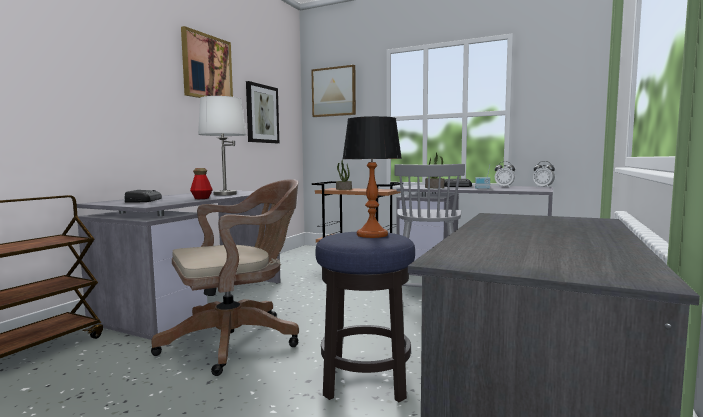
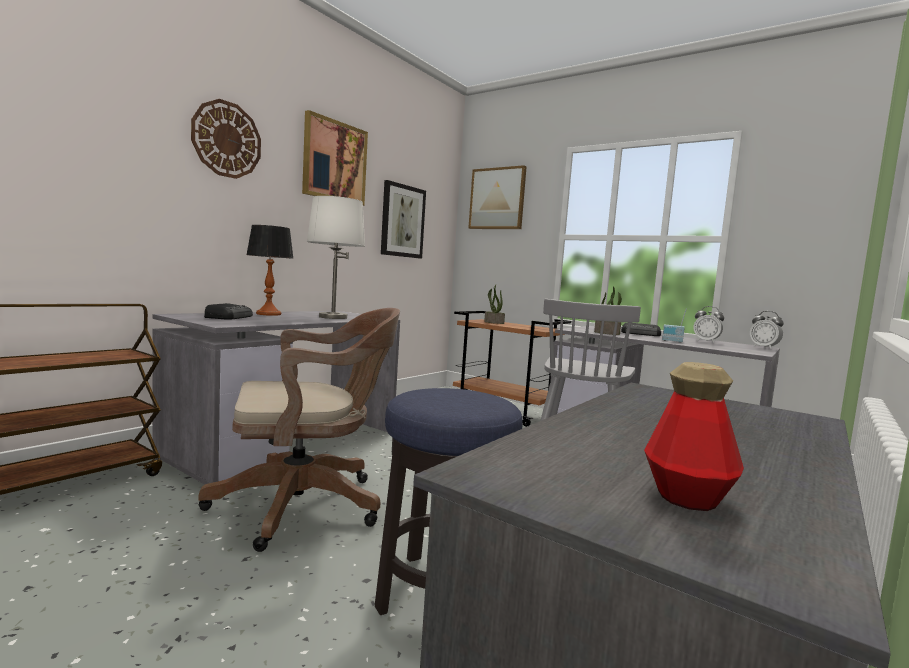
camera: 10 degrees right, 0 degrees up
(122, 53) = (227, 139): none -> wall clock
(201, 198) = (297, 320): bottle -> bottle (687, 496)
(371, 235) = (466, 397): table lamp -> table lamp (268, 314)

